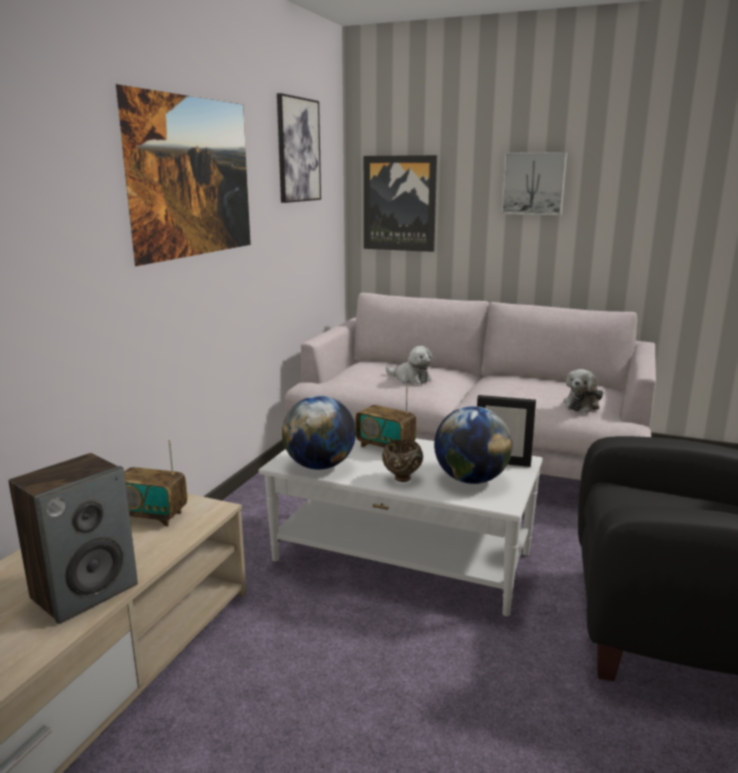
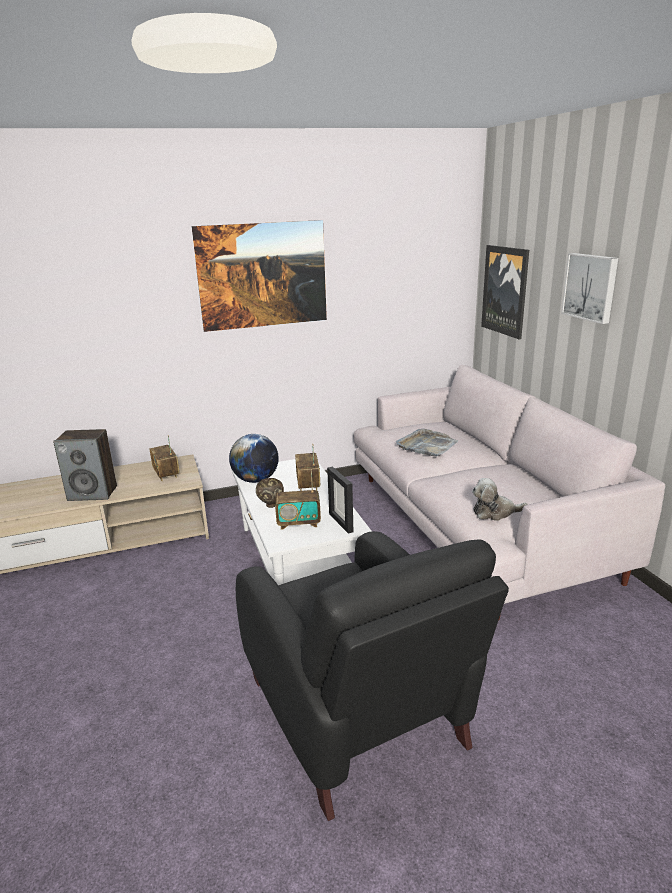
camera: 50 degrees right, 5 degrees up
(298, 150) = (399, 245): picture -> none
(410, 379) = (427, 445): plush toy -> grey tray
(470, 479) = (298, 523): globe -> radio

